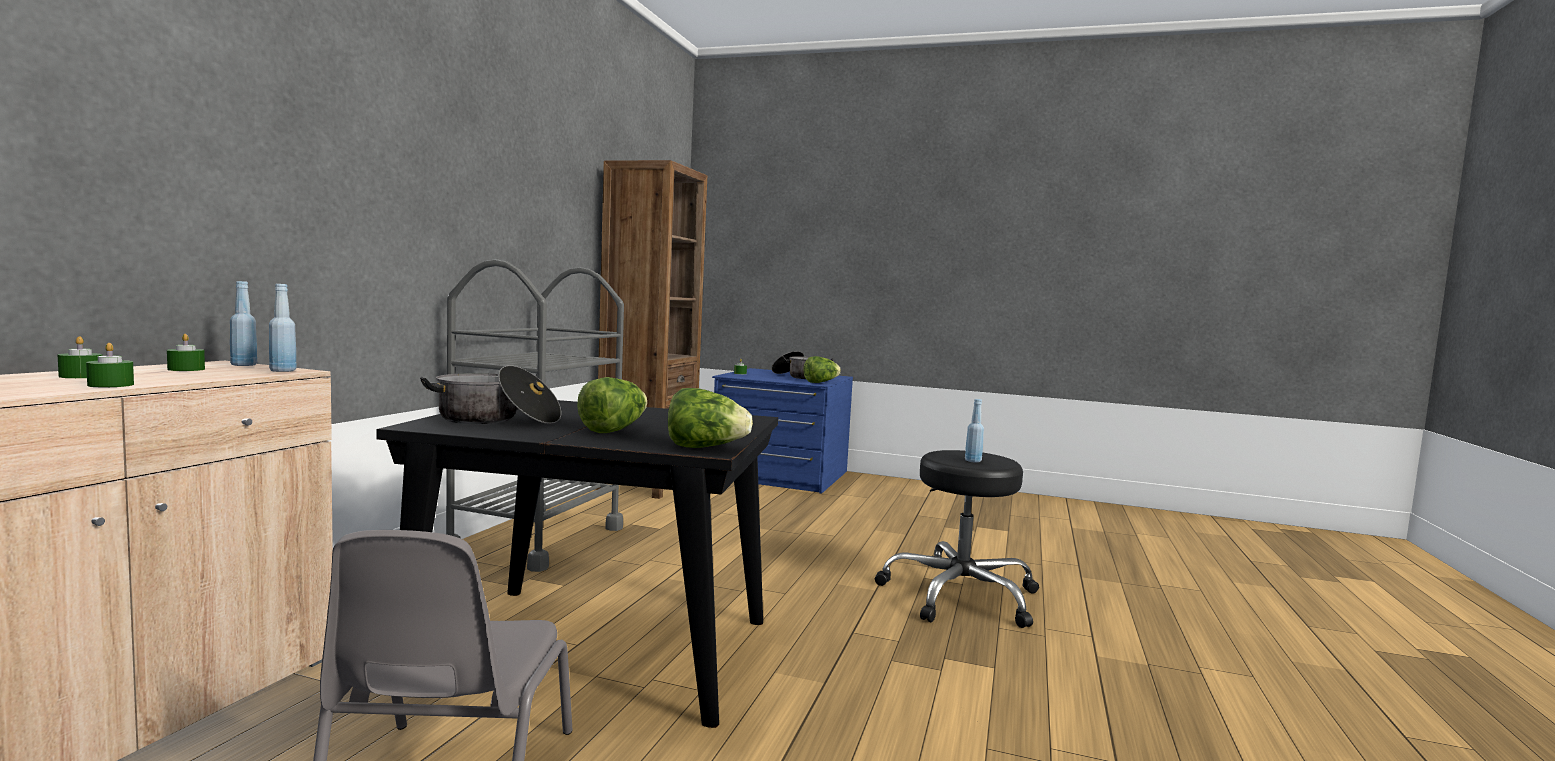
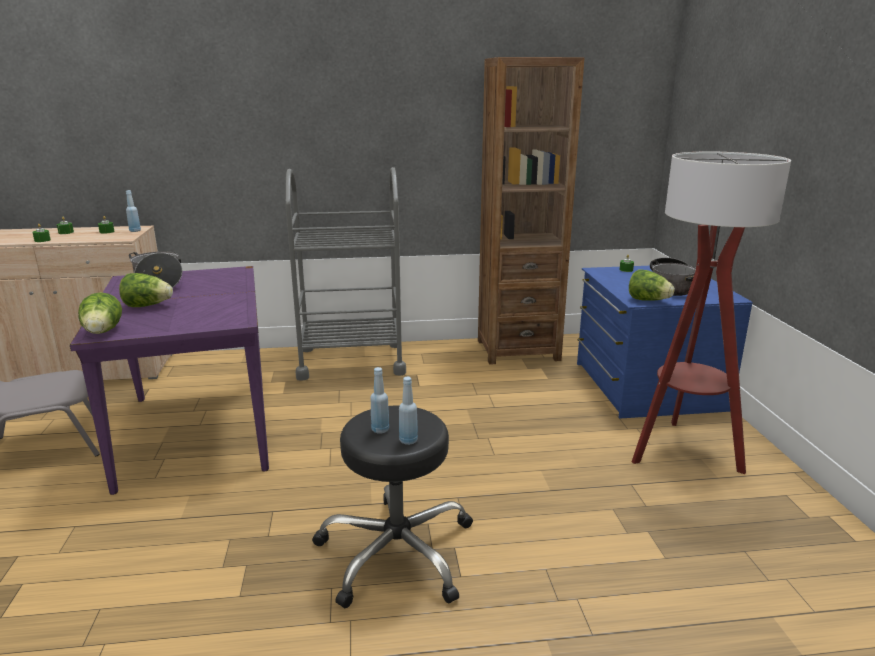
camera: 65 degrees right, 15 degrees up
(283, 371) = (120, 238): blue bottle -> blue bottle (408, 441)
(593, 648) = (197, 430): black dining table -> purple dining table
(886, 494) = (682, 451): none -> floor lamp

